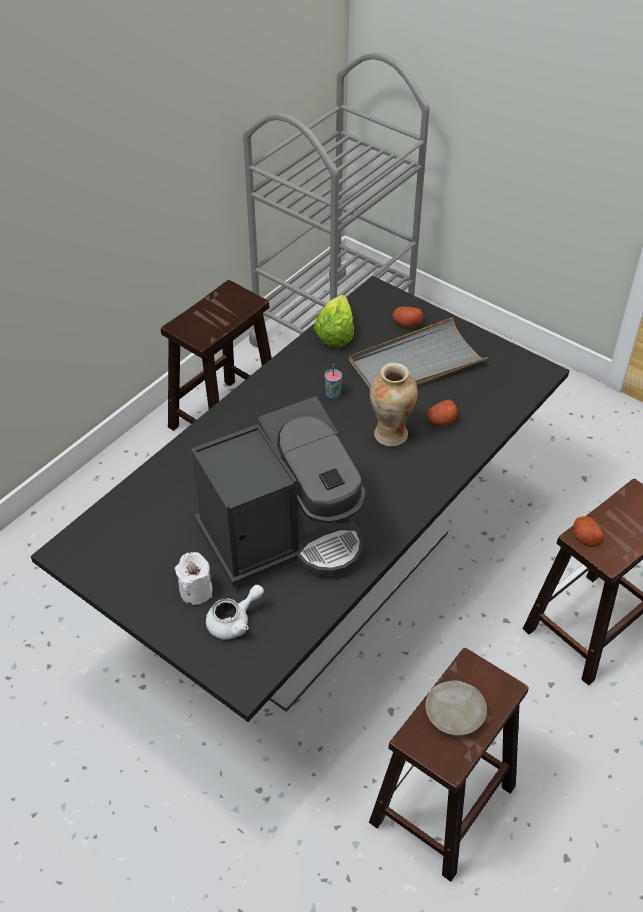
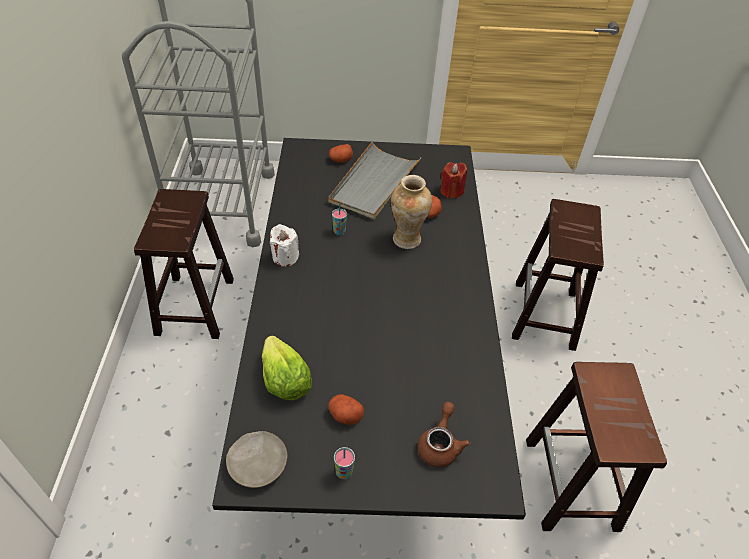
camera: 40 degrees left, 0 degrees up
(140, 593) = (344, 472): none -> cup
(196, 591) = (387, 440): white candle -> white candle (285, 257)
(234, 621) = (440, 444): white teapot -> brown teapot
(283, 535) = (408, 353): coffee machine -> none
(335, 333) = (297, 188): lettuce -> lettuce (284, 380)
(455, 713) = (614, 411): beige plate -> beige plate (258, 463)
(490, 409) = (451, 191): none -> red candle
(585, 537) = (565, 248): potato -> potato (345, 415)

